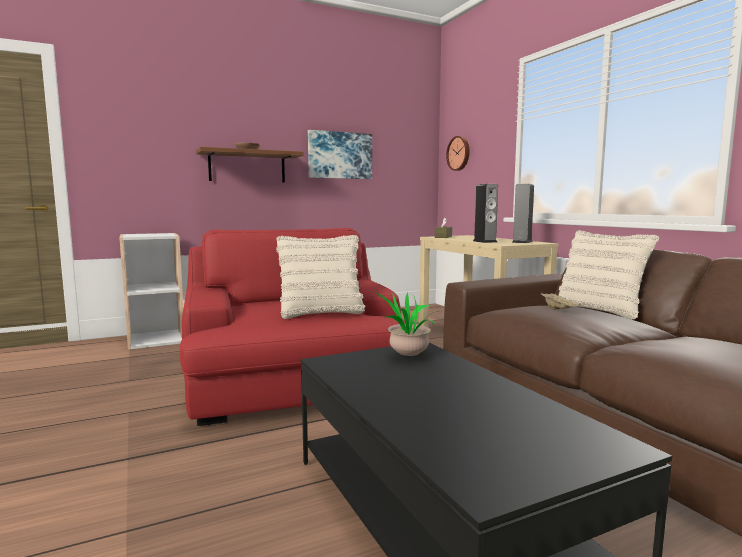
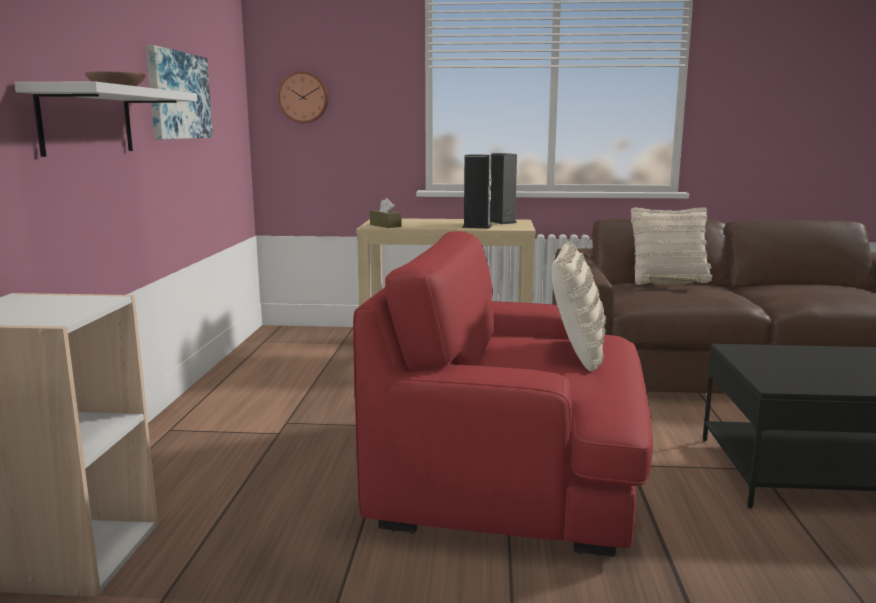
camera: 60 degrees left, 5 degrees up
(247, 167) = (87, 121): brown shelf -> white shelf
(405, 356) = (765, 358): potted plant -> none

